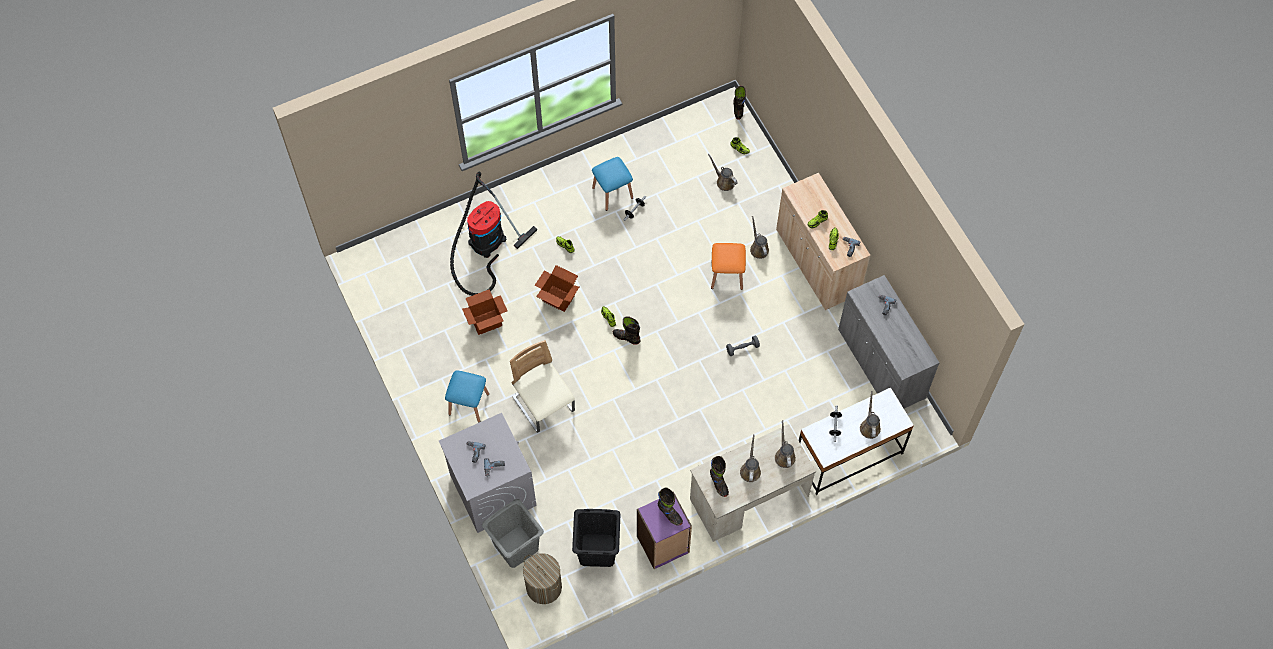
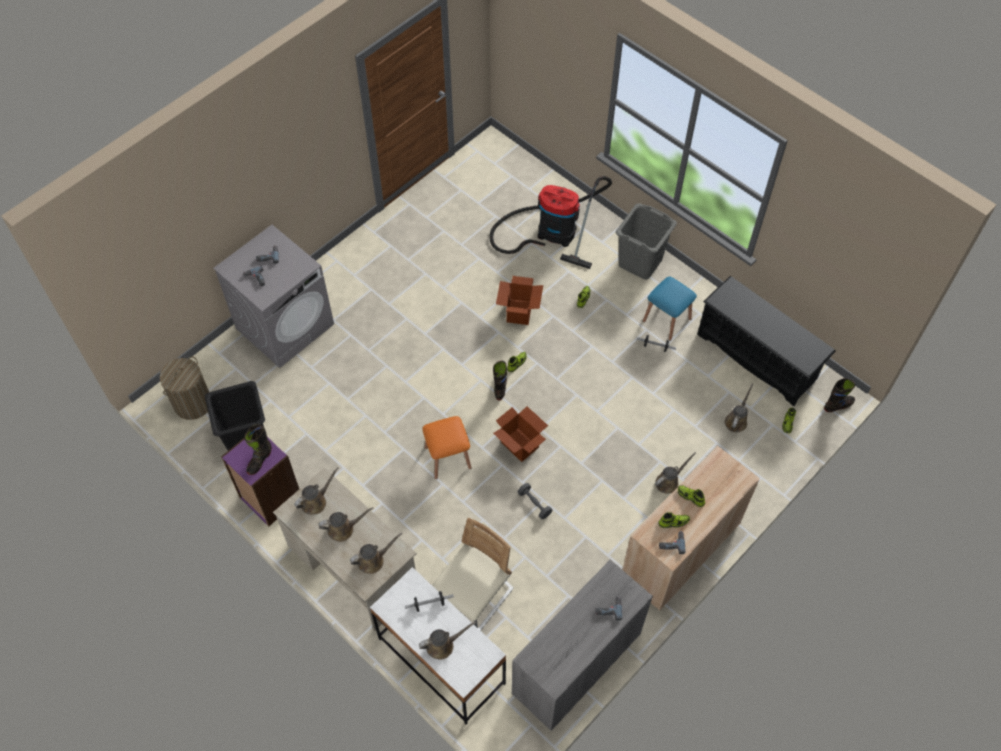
camera: 70 degrees right, 5 degrees down
(468, 404) = (371, 276): blue stool -> none
(486, 322) = (466, 261): cardboard box -> cardboard box (520, 445)
(516, 546) = (230, 365): grey laundry basket -> grey laundry basket (640, 262)
(543, 405) = (393, 338): beige chair -> beige chair (474, 596)
(674, 144) = (757, 357): none -> black shoe rack
(718, 483) = (316, 501): black boot -> brown watering can
(727, 275) = (619, 460): orange stool -> orange stool (447, 457)

